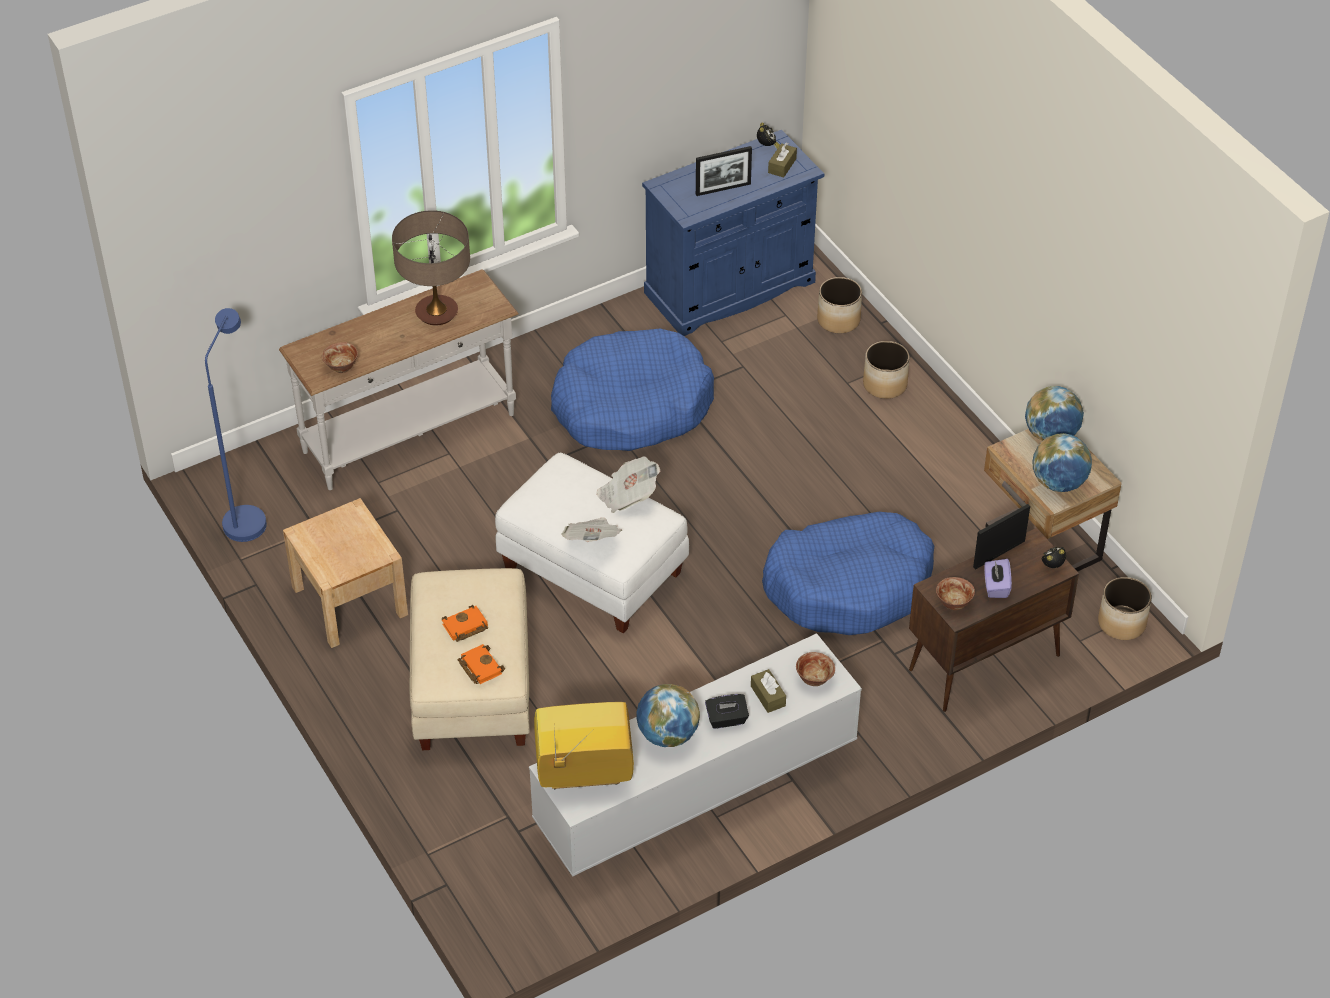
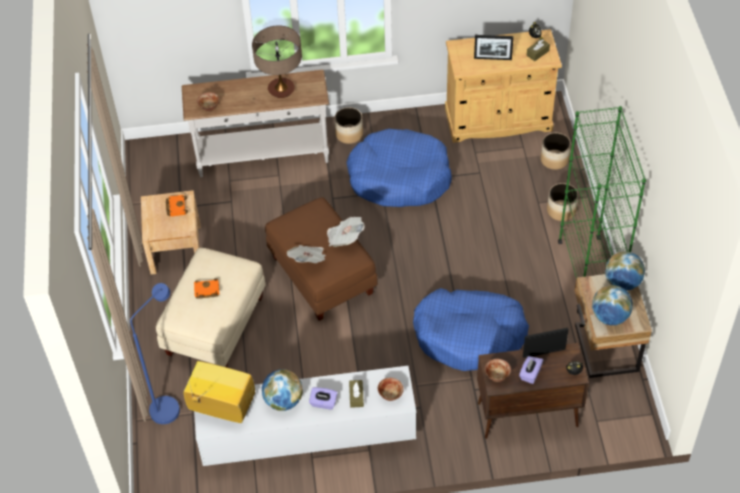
camera: 25 degrees right, 5 degrees up
(247, 516) = (147, 178): blue floor lamp -> blue floor lamp (169, 404)
(479, 667) = (201, 318): orange book -> orange book (176, 206)
(591, 570) = (321, 275): white ottoman -> brown ottoman
(726, 719) = (323, 403): black tissue box -> purple tissue box
(730, 288) = (498, 119): blue cabinet -> beige cabinet
(967, 456) = (588, 274): none -> green bookcase
(1122, 623) = (630, 419): planter -> planter (349, 134)

